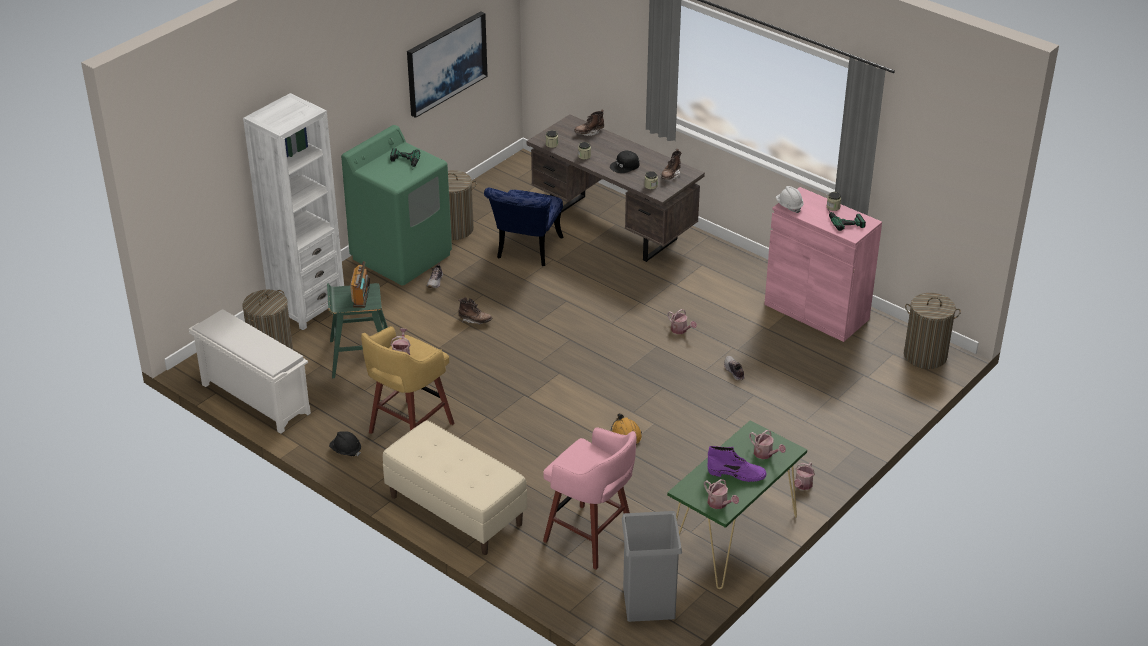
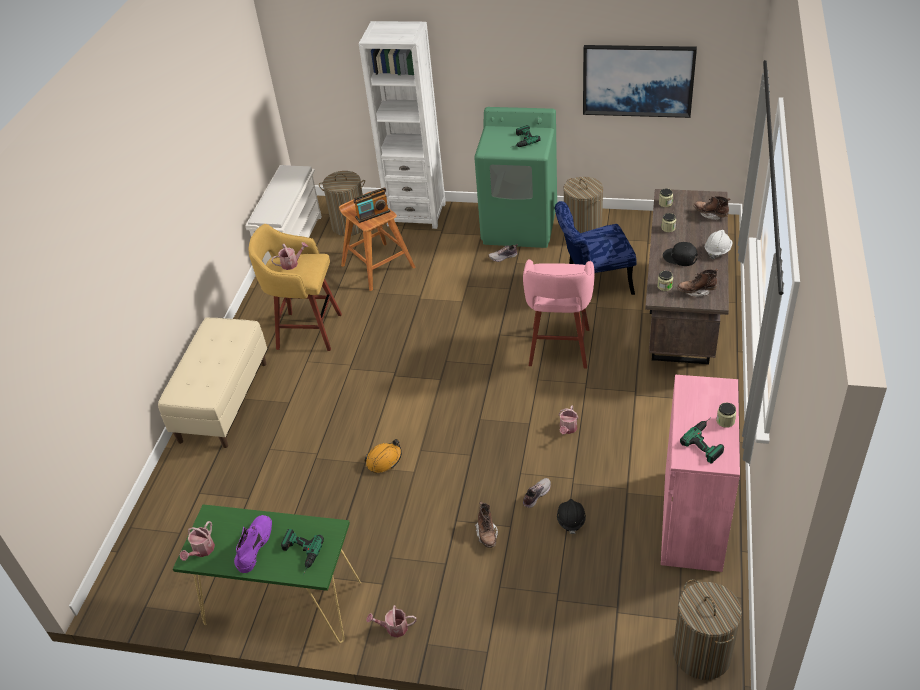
camera: 65 degrees right, 5 degrees up
(345, 451) = (261, 312): black hard hat -> black hard hat (571, 520)
(360, 356) = (377, 266): green stool -> brown stool
(475, 320) = (471, 300): brown boot -> brown boot (487, 534)
(591, 538) = (230, 499): pink stool -> pink stool (559, 349)
(648, 602) = (163, 577): grey trash can -> none
(737, 474) = (255, 545): purple boot -> purple boot turned 150 degrees counterclockwise
(765, 454) = (299, 555): watering can -> power drill
(789, 206) = (690, 386): white hard hat -> white hard hat (717, 250)

